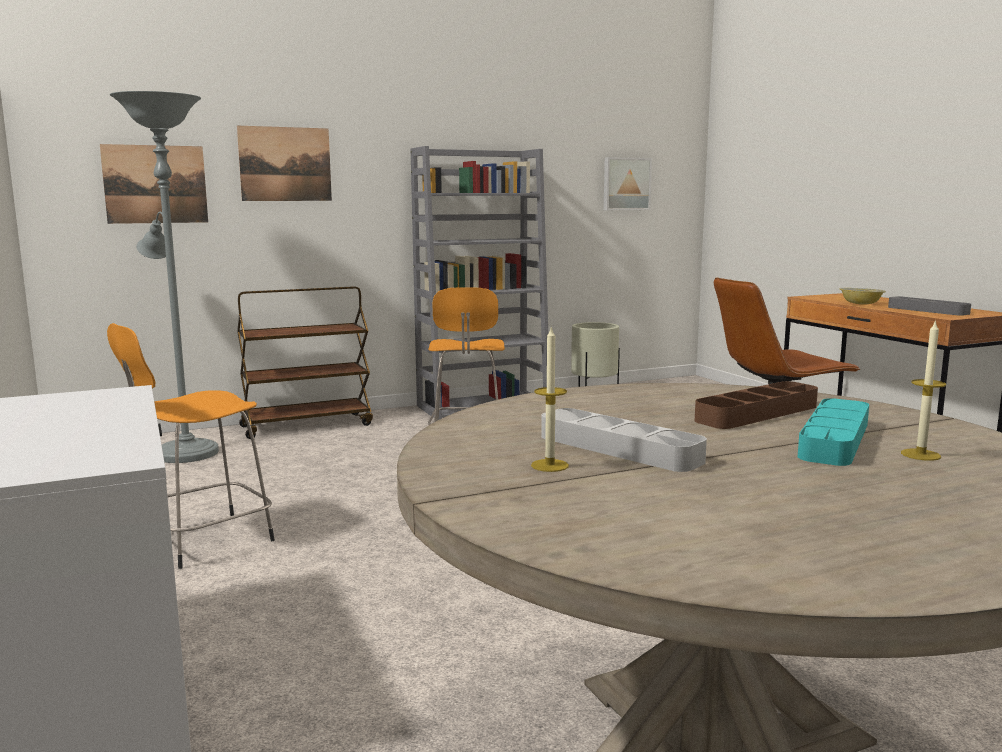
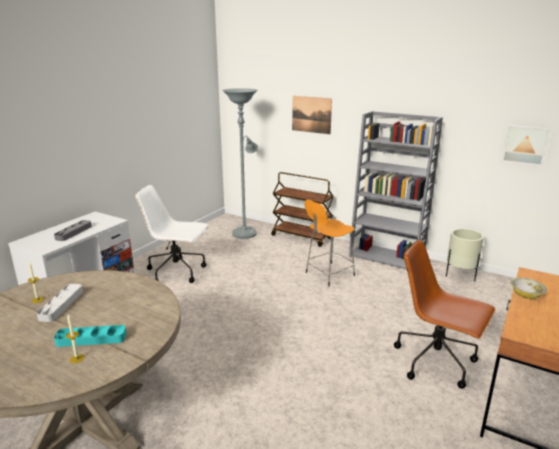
camera: 55 degrees right, 10 degrees up
(155, 184) = (262, 119): picture -> none
(203, 541) = (177, 272): orange stool -> white office chair
(757, 413) = (126, 318): brown tray -> none
(927, 310) = (538, 323): grey tray -> grey tray (74, 232)

